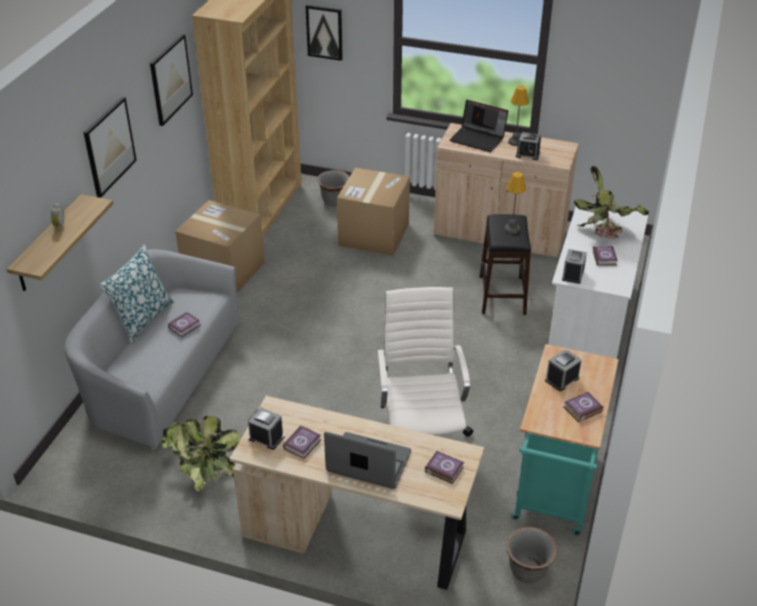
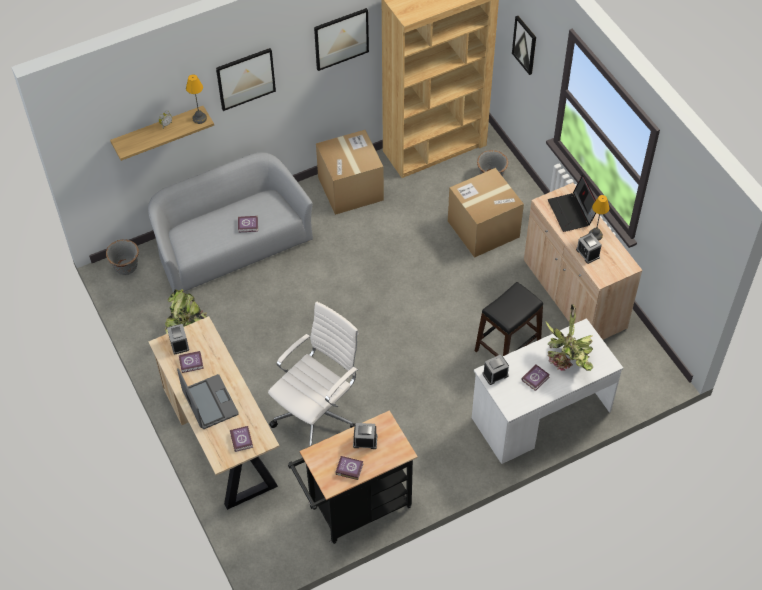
camera: 45 degrees right, 15 degrees up
(142, 318) = (232, 201): pillow -> none
(512, 229) = (516, 306): table lamp -> table lamp (200, 118)
(527, 571) = (280, 538): grey planter -> grey planter (126, 268)
(554, 494) = (354, 508): turquoise cart -> black cart

